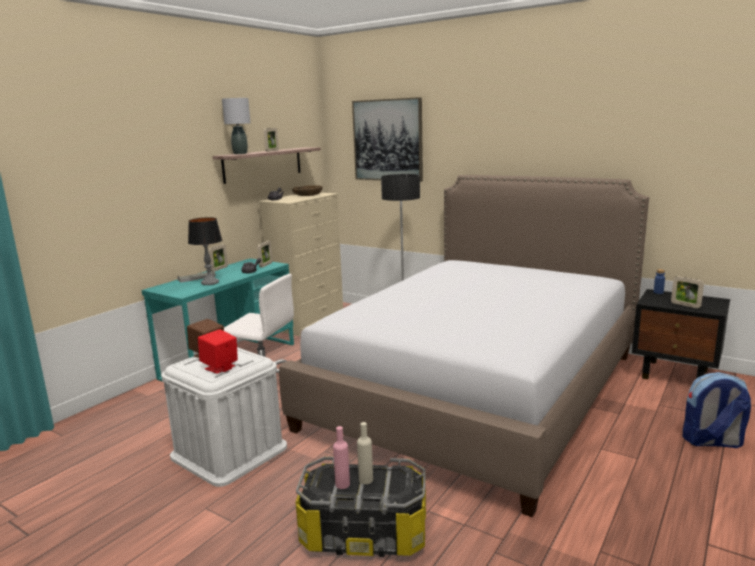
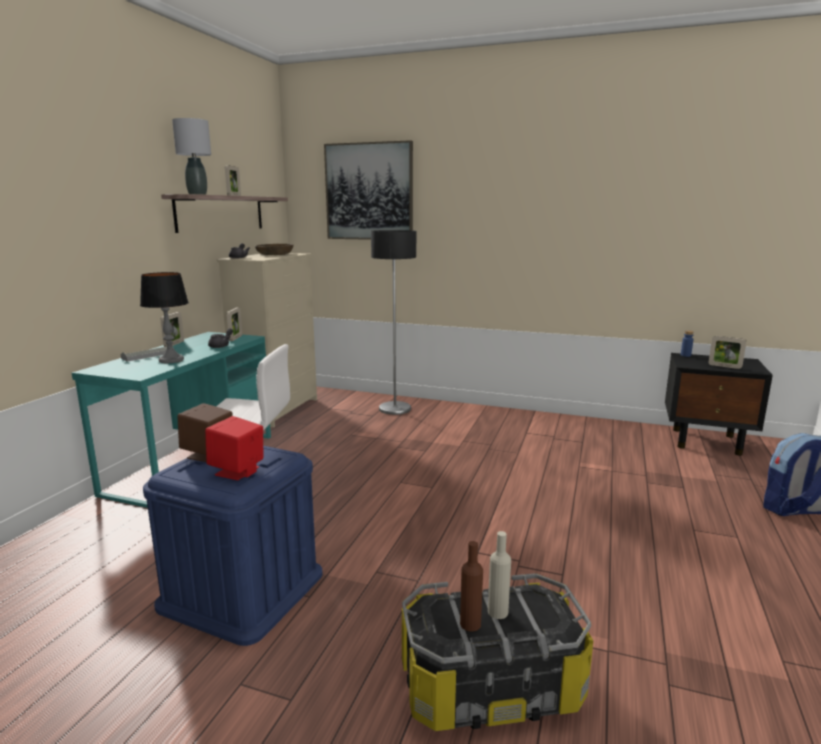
camera: 15 degrees left, 0 degrees up
(229, 451) = (242, 589): white storage box -> blue storage box
(342, 484) = (470, 624): pink bottle -> brown bottle
(478, 390) = (520, 474): bed -> none

